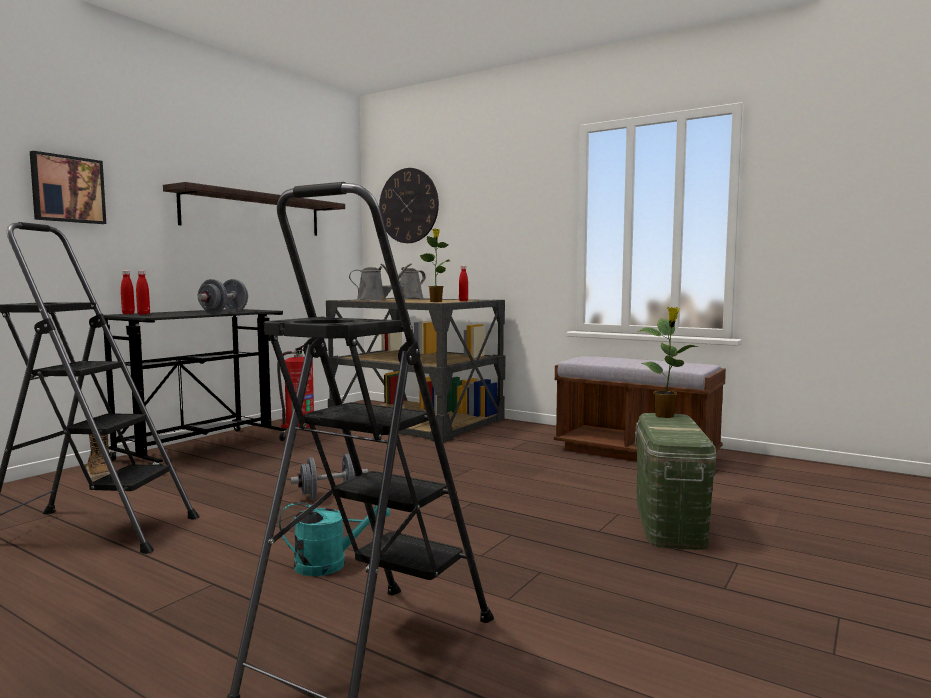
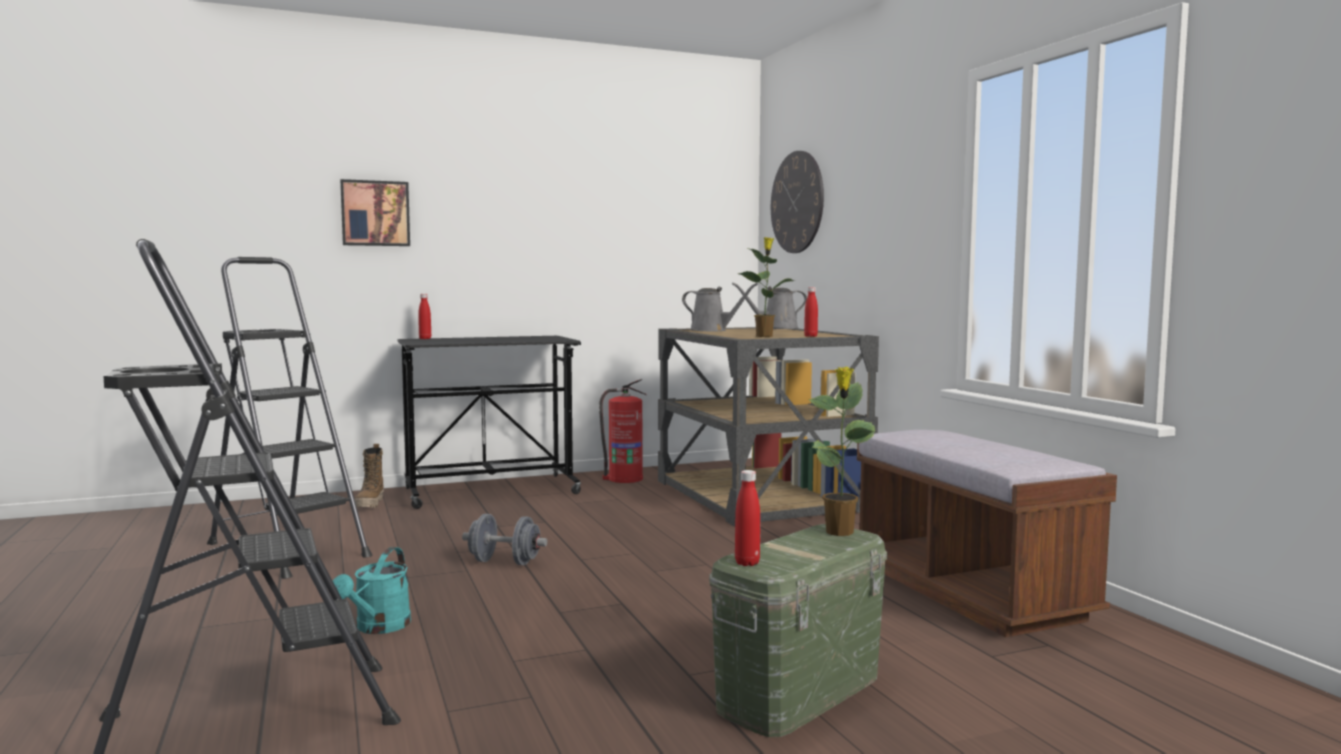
camera: 35 degrees right, 0 degrees up
(143, 314) = (432, 340): red bottle -> red bottle (747, 563)
(224, 312) = (509, 341): grey dumbbell -> none
(254, 213) = (591, 224): shelf -> none
(330, 564) = (378, 628): turquoise watering can -> turquoise watering can turned 75 degrees clockwise

